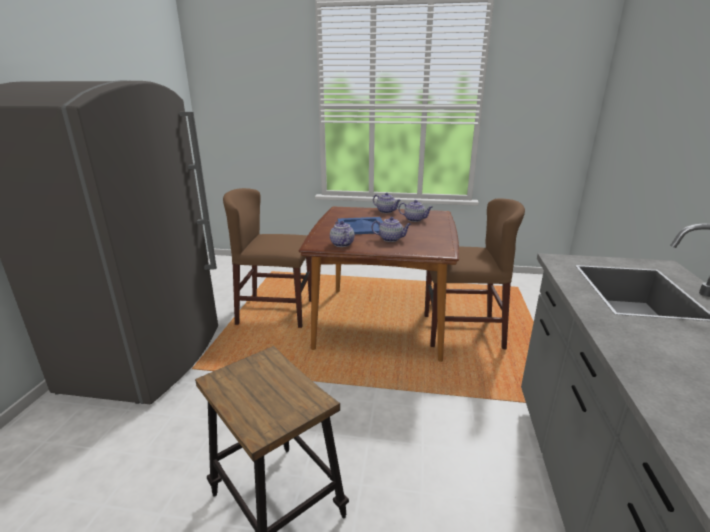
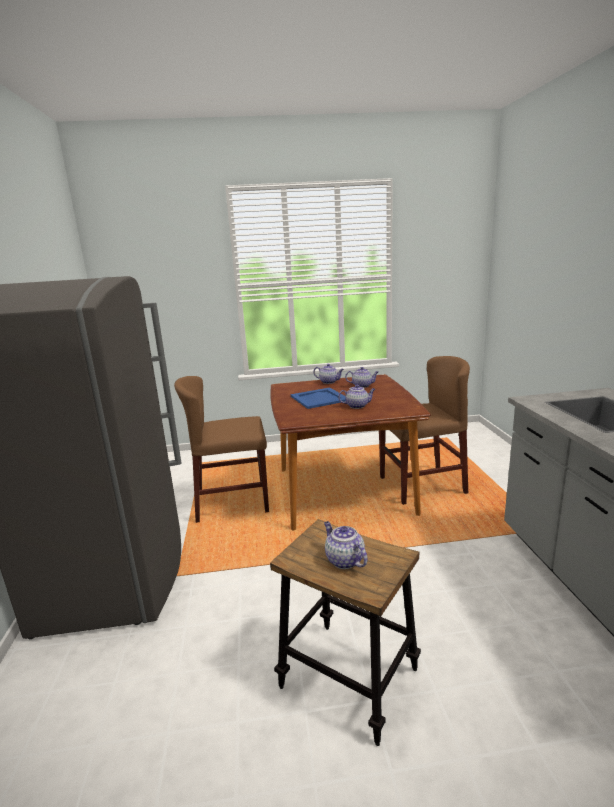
camera: 15 degrees left, 5 degrees down
(341, 244) = (316, 417): teapot -> teapot (344, 560)

